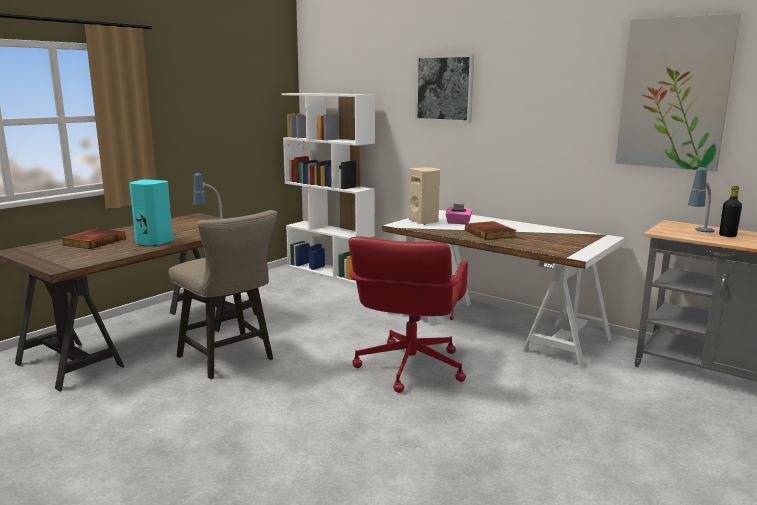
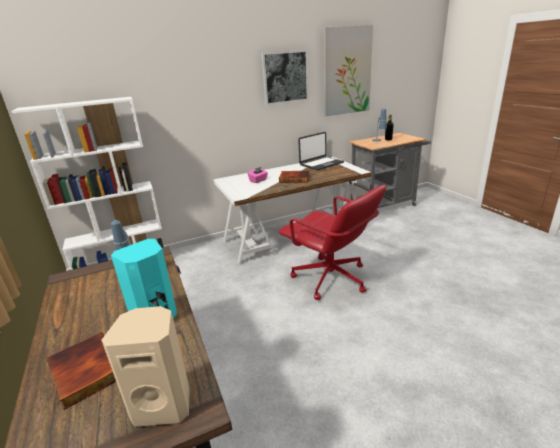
camera: 60 degrees left, 10 degrees up
(230, 359) = (256, 364): beige stool -> none
(424, 221) = (242, 188): beige speaker -> beige speaker (164, 404)
(444, 88) = (200, 83): picture -> picture (285, 77)
(574, 236) = (321, 164): none -> laptop

